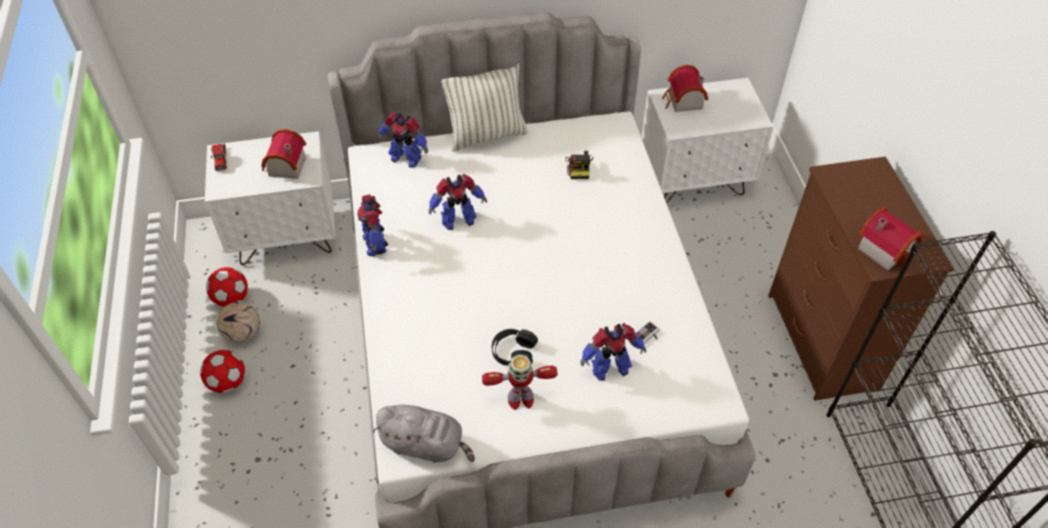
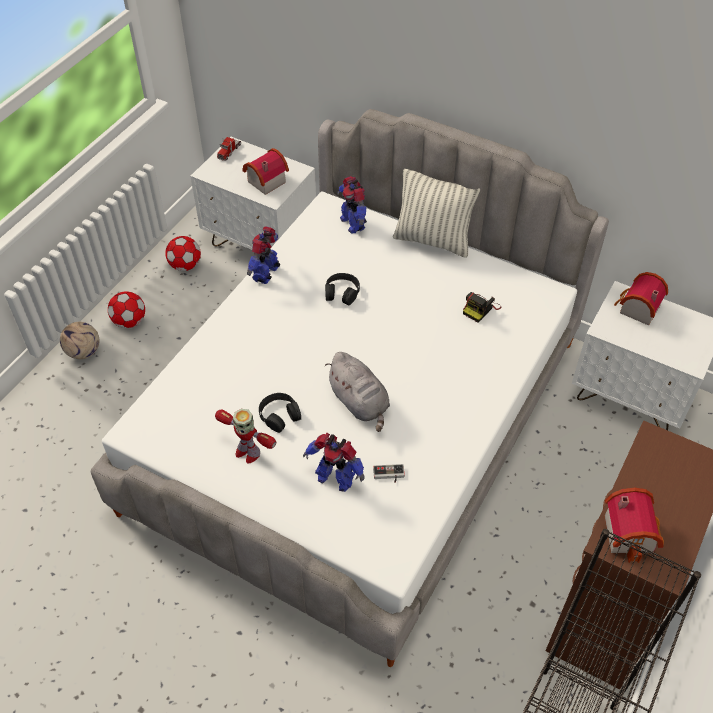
camera: 40 degrees right, 0 degrees up
(242, 333) = (169, 294): football -> football (83, 351)
(425, 444) = (153, 436): grey plush toy -> grey plush toy (360, 403)
(458, 220) = (342, 292): toy robot -> black headphones

